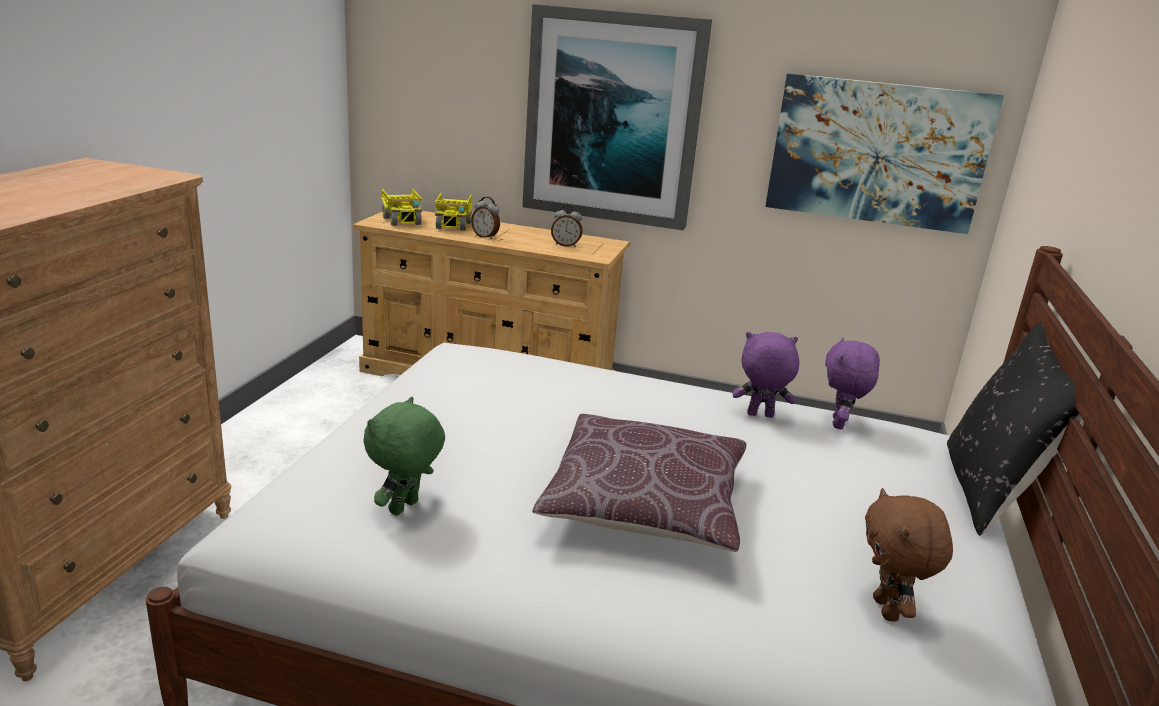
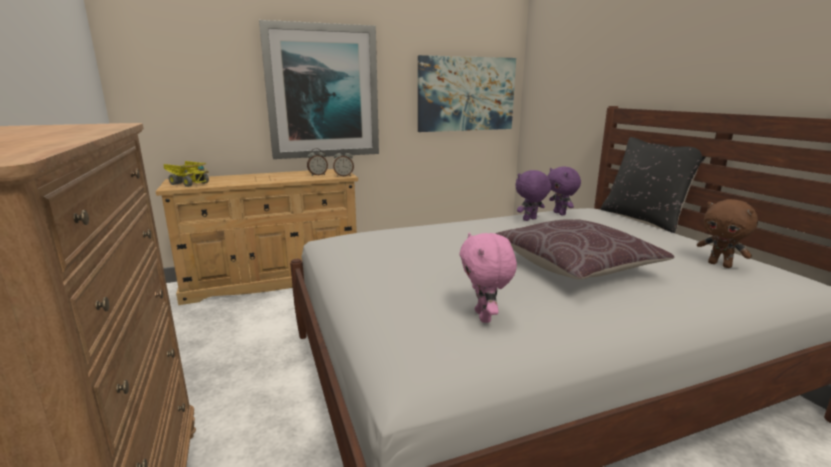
camera: 35 degrees left, 5 degrees down
(405, 508) = (484, 317): green plush toy -> pink plush toy
(453, 225) = (229, 179): toy truck -> none
(485, 236) = (263, 180): alarm clock -> alarm clock (344, 176)

